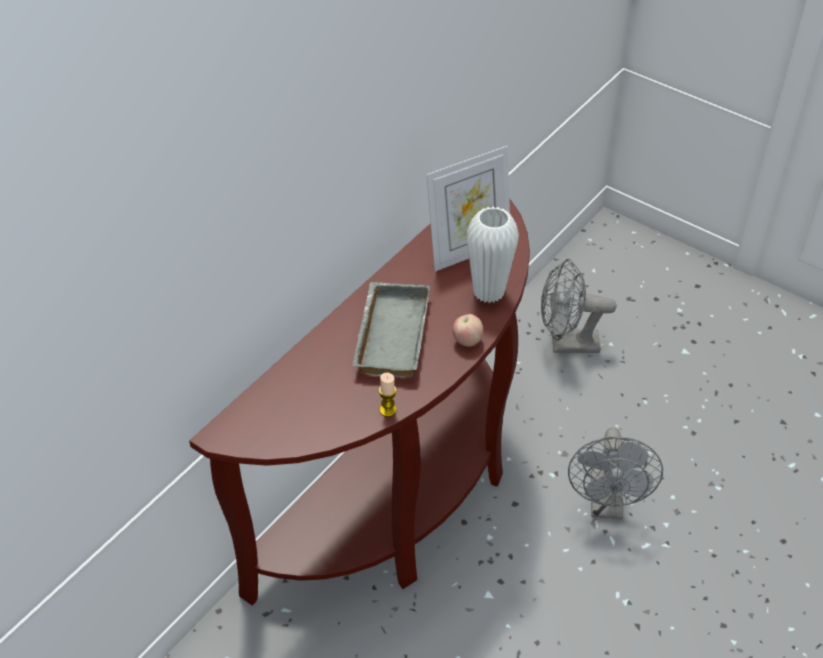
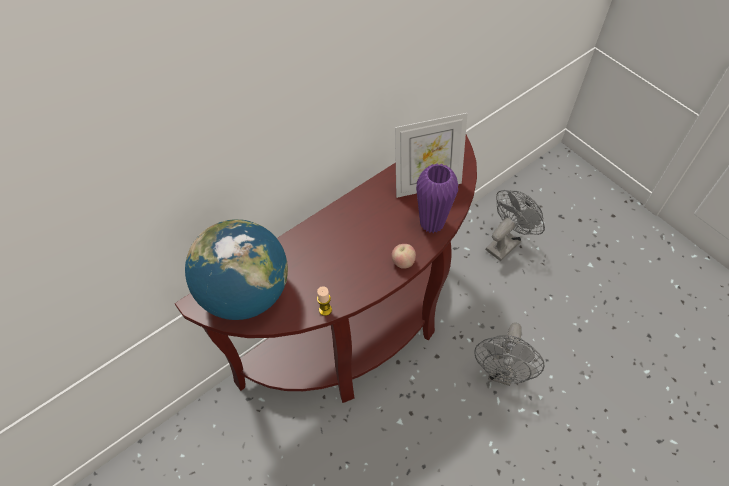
camera: 15 degrees right, 10 degrees up
(279, 412) = (245, 293): none -> globe
(389, 334) = (346, 244): grey tray -> none
(488, 292) = (432, 223): white vase -> purple vase
(566, 344) = (506, 242): grey fan -> grey fan turned 120 degrees clockwise

